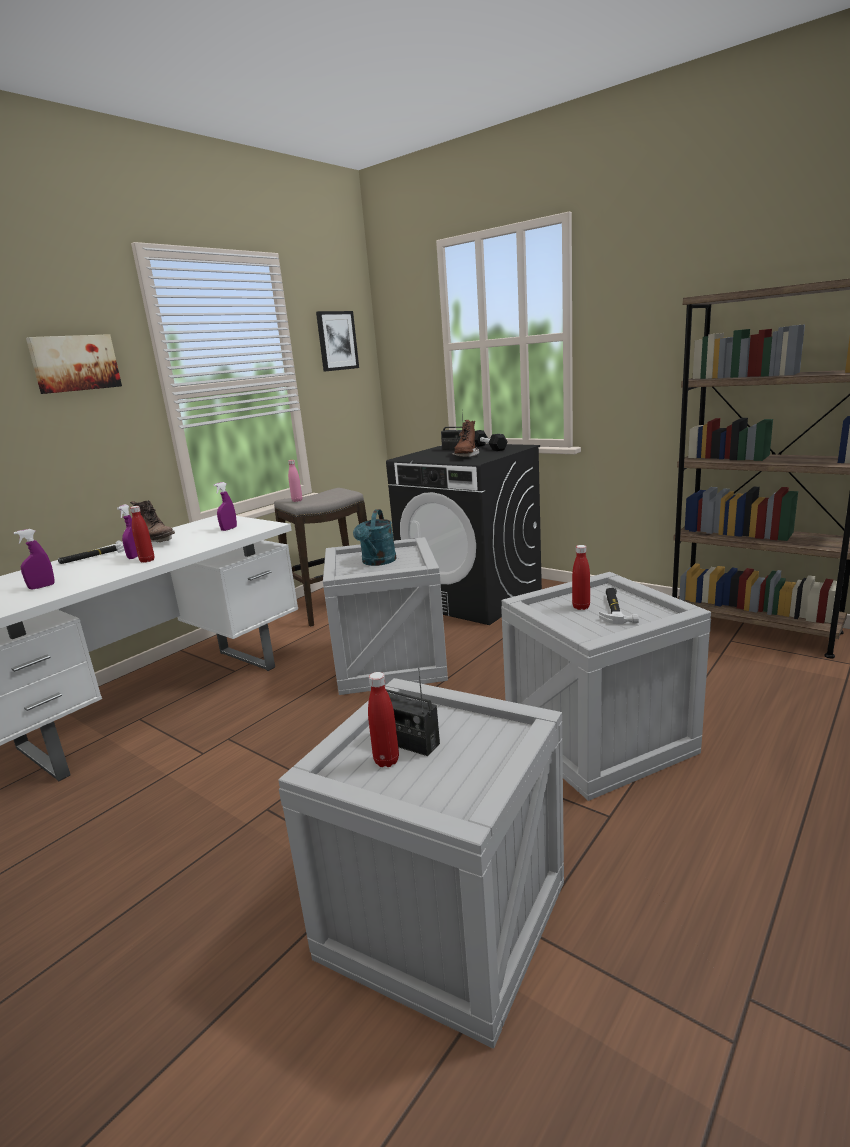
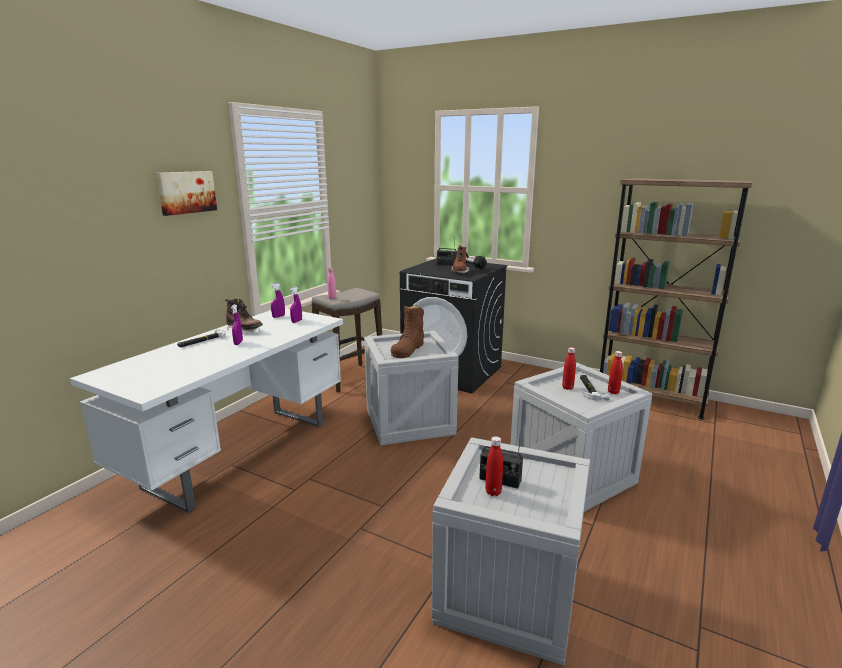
camera: 10 degrees left, 0 degrees up
(42, 587) = (181, 366): purple spray bottle -> purple spray bottle (278, 316)
(147, 560) = (251, 346): red bottle -> red bottle (613, 392)
(337, 341) = (355, 176): picture -> none
(377, 562) = (408, 349): turquoise watering can -> brown boot

